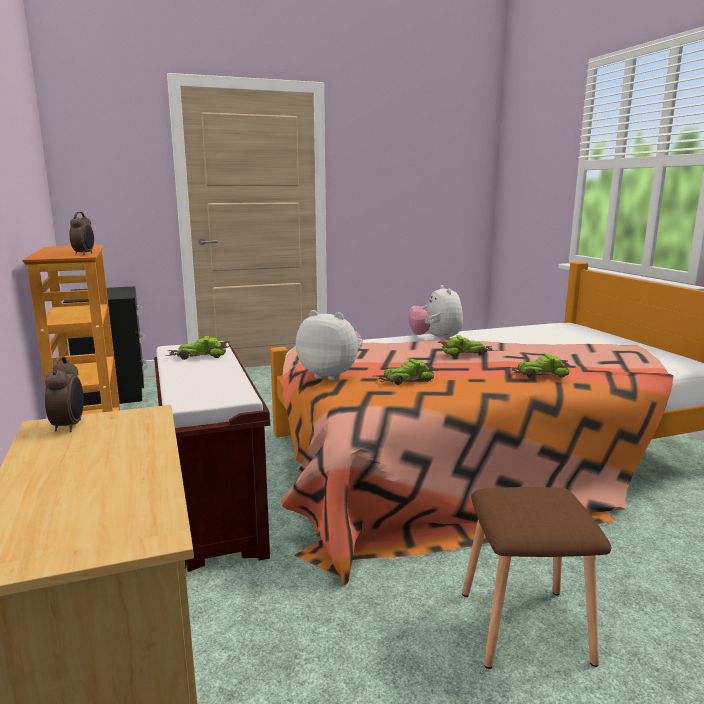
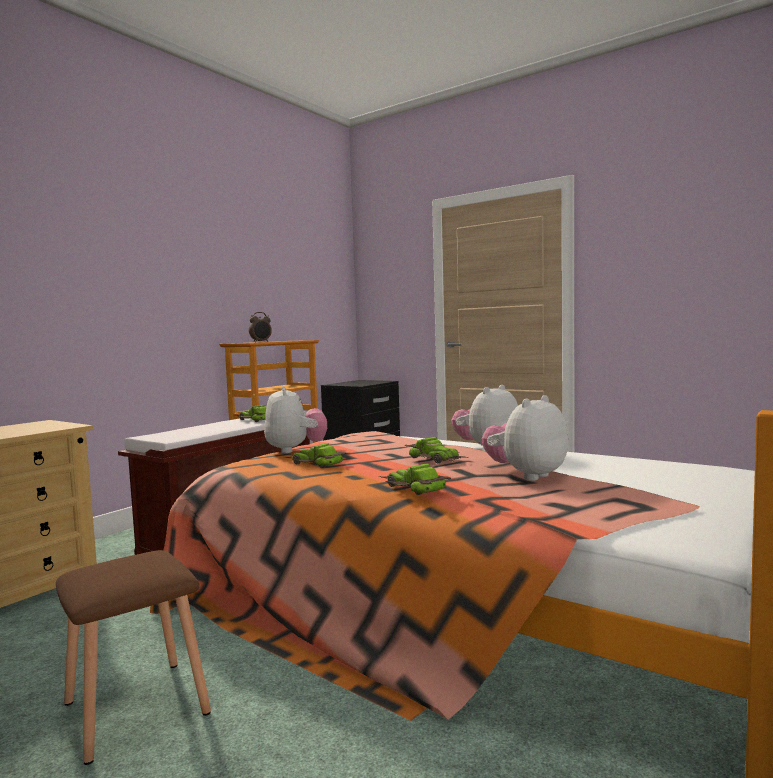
camera: 55 degrees right, 10 degrees down
(69, 426) = (43, 423): alarm clock -> none
(530, 350) = (526, 475): none -> plush toy

